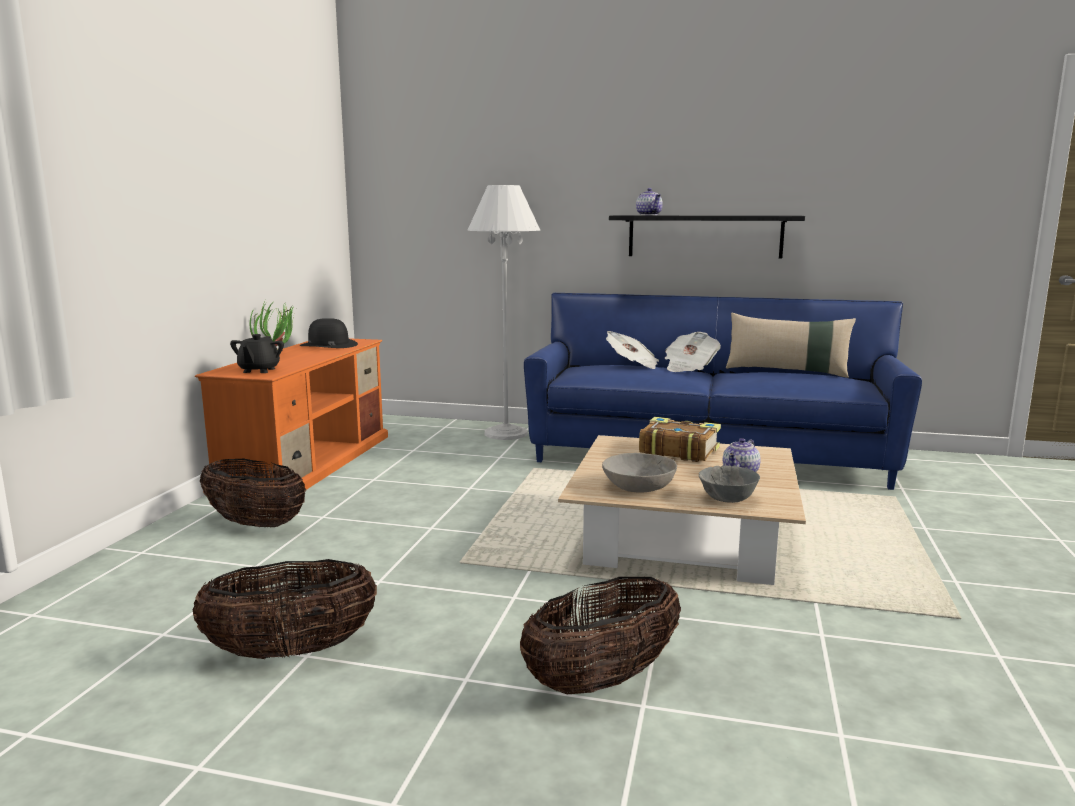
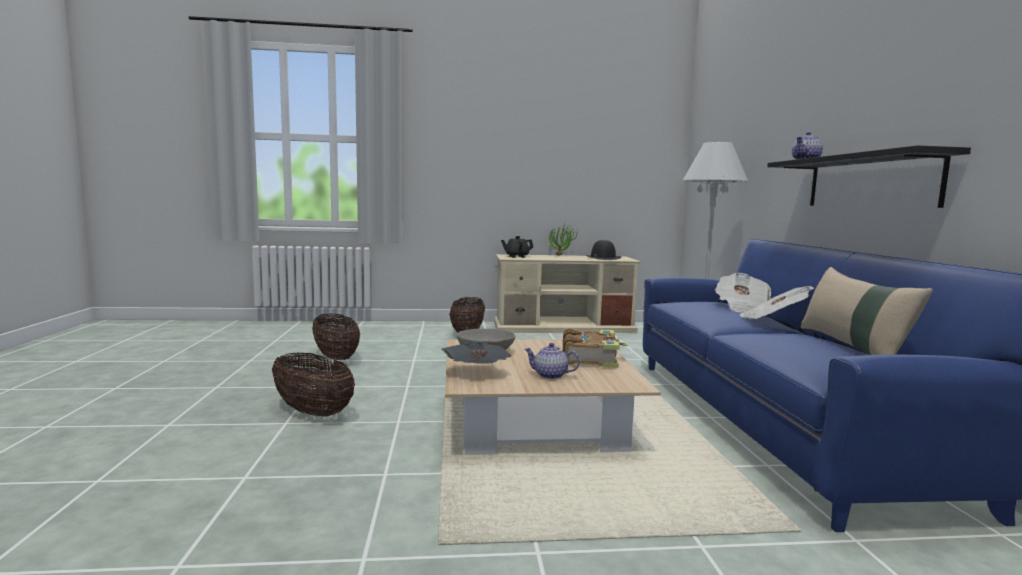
camera: 70 degrees right, 5 degrees down
(308, 463) = (564, 327): orange tv stand -> beige tv stand
(727, 499) = (477, 372): grey bowl -> newspaper

